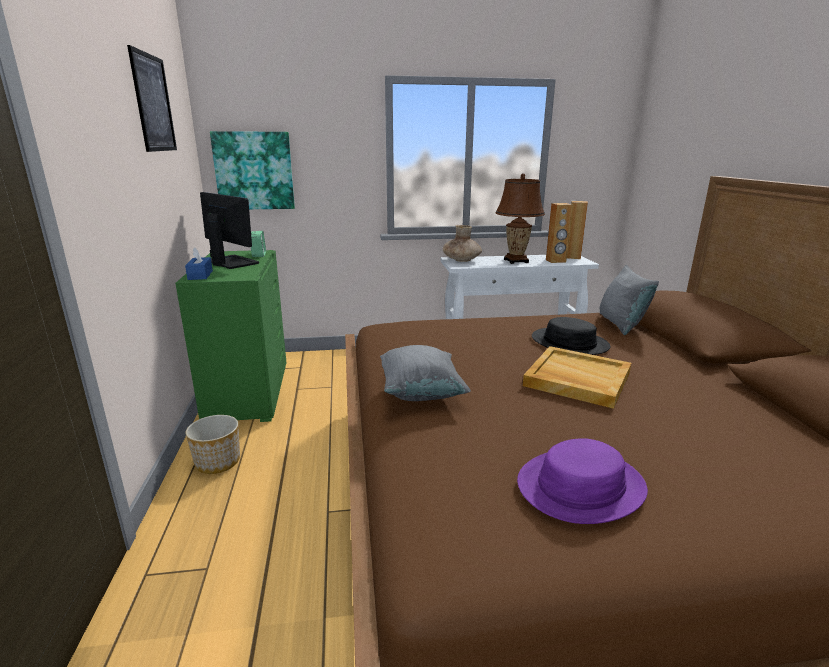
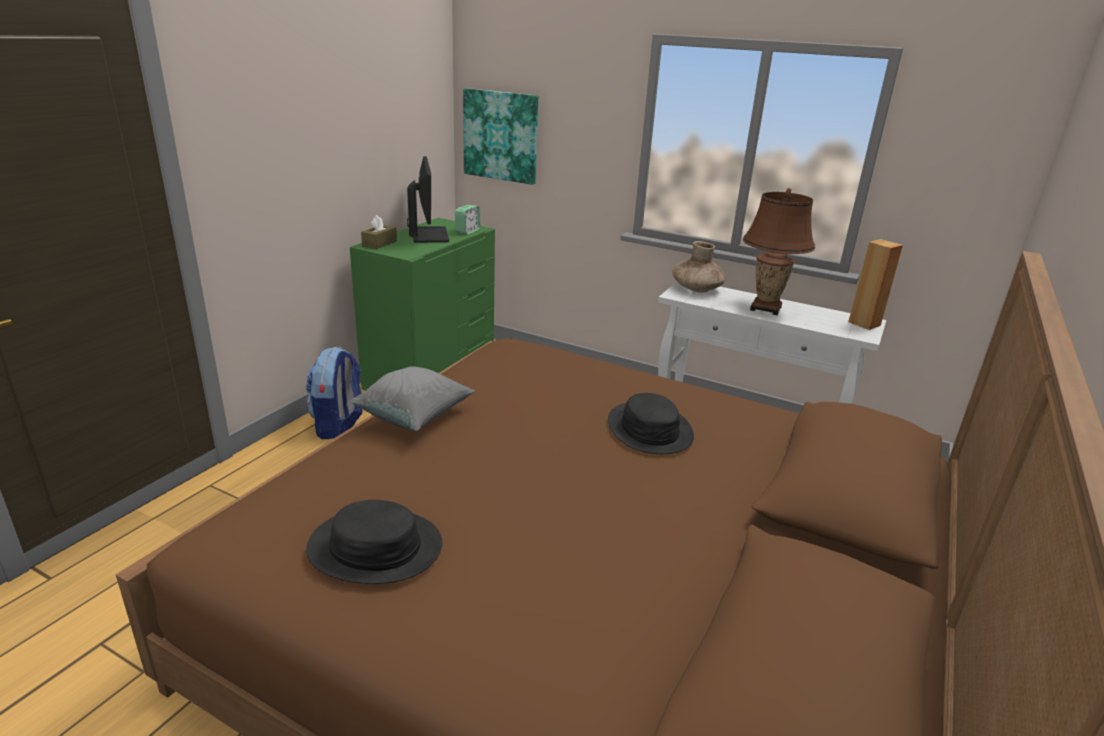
camera: 35 degrees right, 5 degrees up
(153, 103) = (369, 68): picture -> none
(200, 275) = (379, 243): blue tissue box -> brown tissue box
(218, 462) = (338, 425): planter -> backpack
(555, 261) = (823, 323): brown speaker -> none
(576, 379) = (569, 467): beige tray -> none
(581, 486) = (375, 548): purple hat -> black hat
(621, 324) = (768, 434): grey pillow -> none

